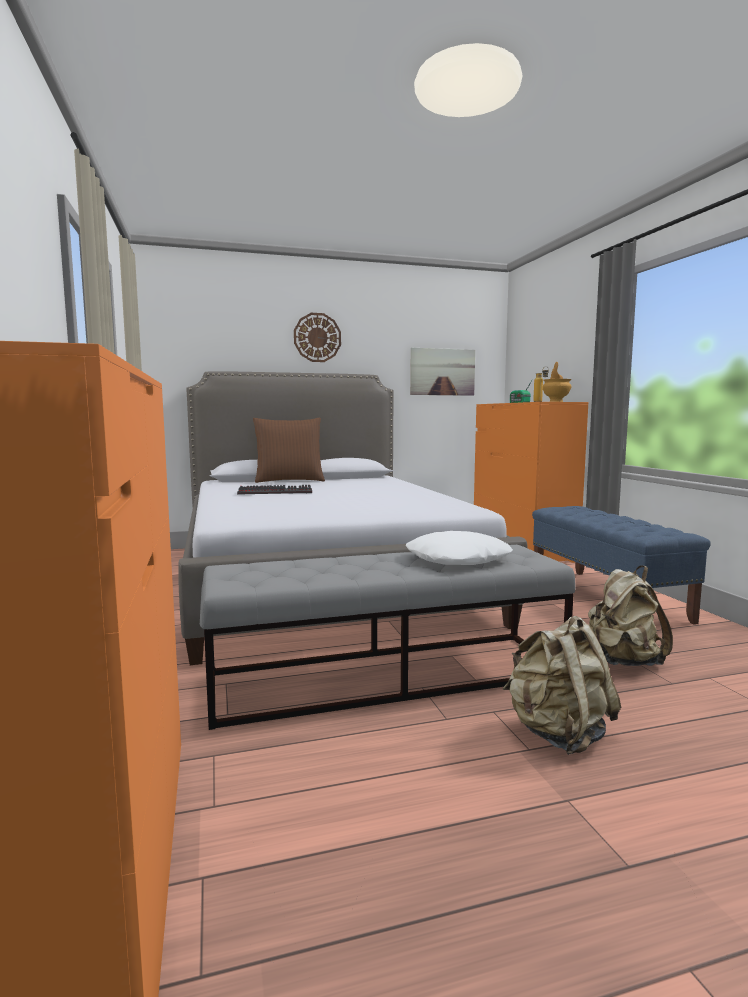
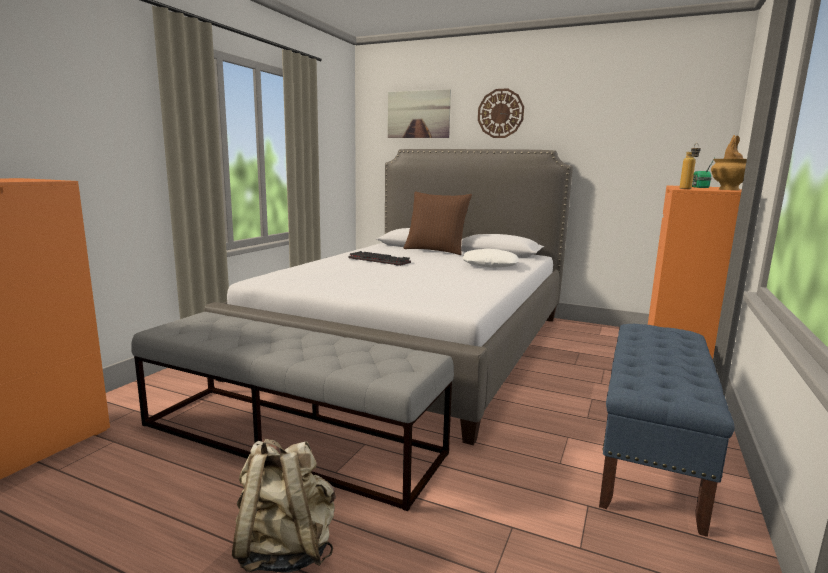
camera: 40 degrees right, 5 degrees up
(442, 372) = (641, 145): picture -> picture (418, 114)
(457, 559) = (343, 354): white pillow -> white pillow (490, 265)
(623, 662) = (496, 526): beige backpack -> none

